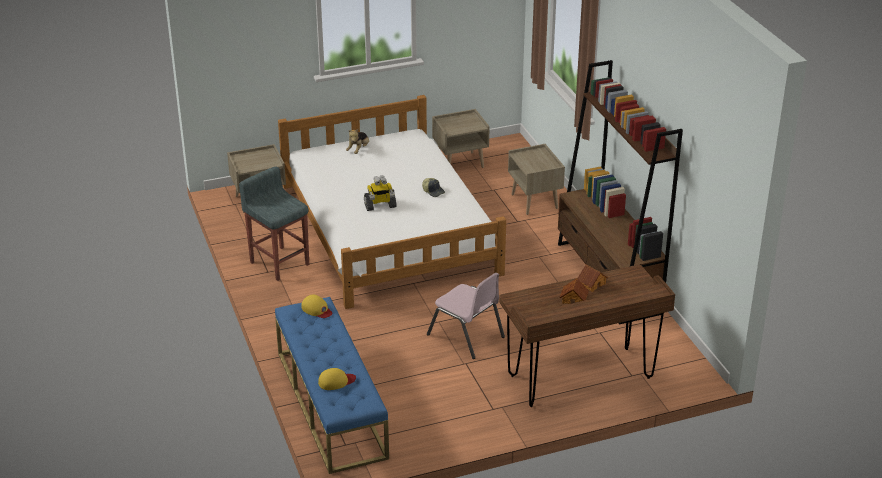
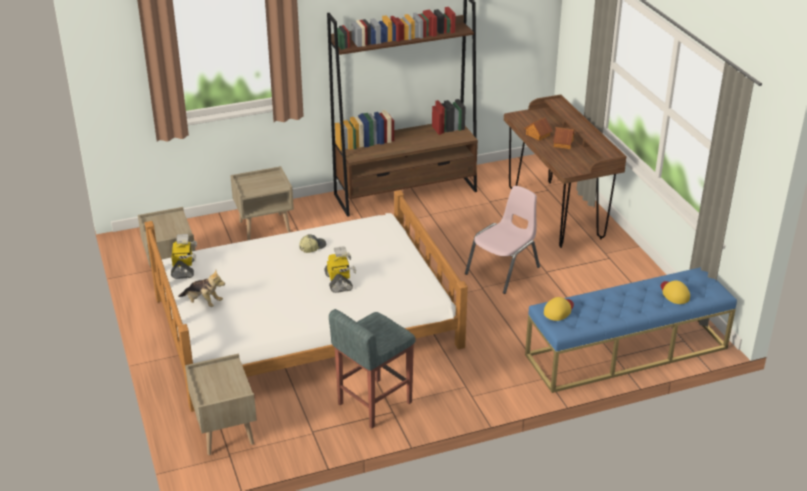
camera: 90 degrees left, 0 degrees up
(403, 138) = (184, 268): none -> toy robot

